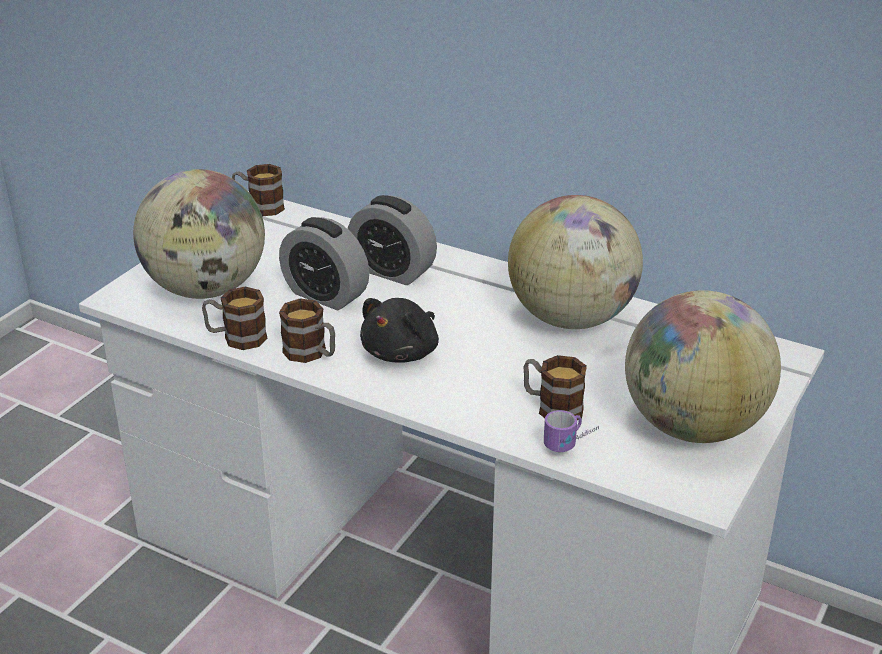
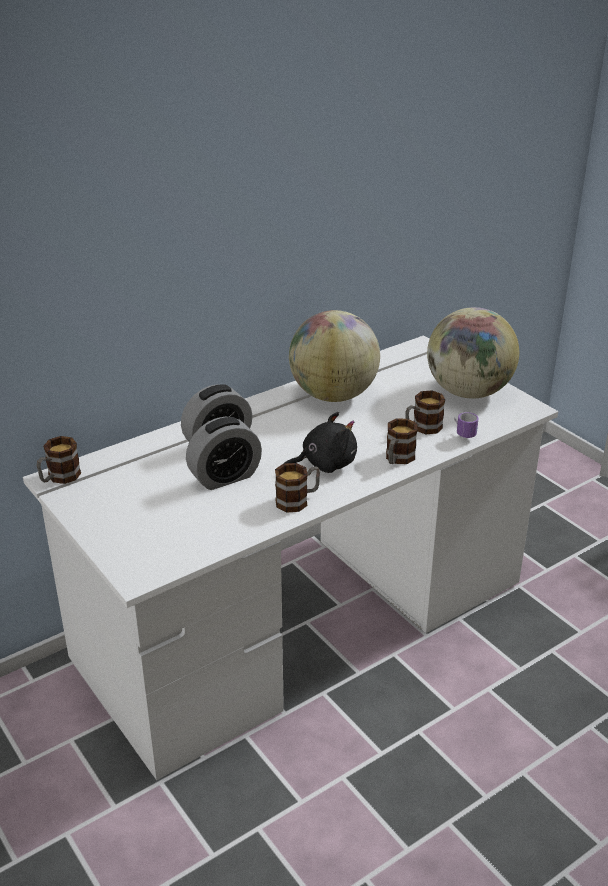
camera: 65 degrees left, 0 degrees up
(206, 289) = (166, 529): globe -> none
(236, 338) = (250, 528): mug -> mug (397, 459)
(402, 352) = (325, 464): black plush toy -> black plush toy turned 75 degrees counterclockwise

